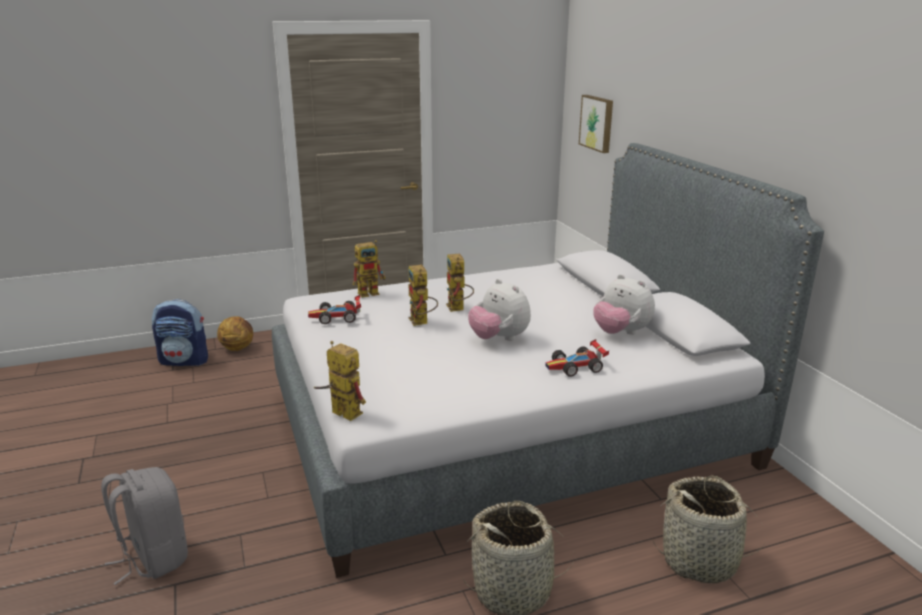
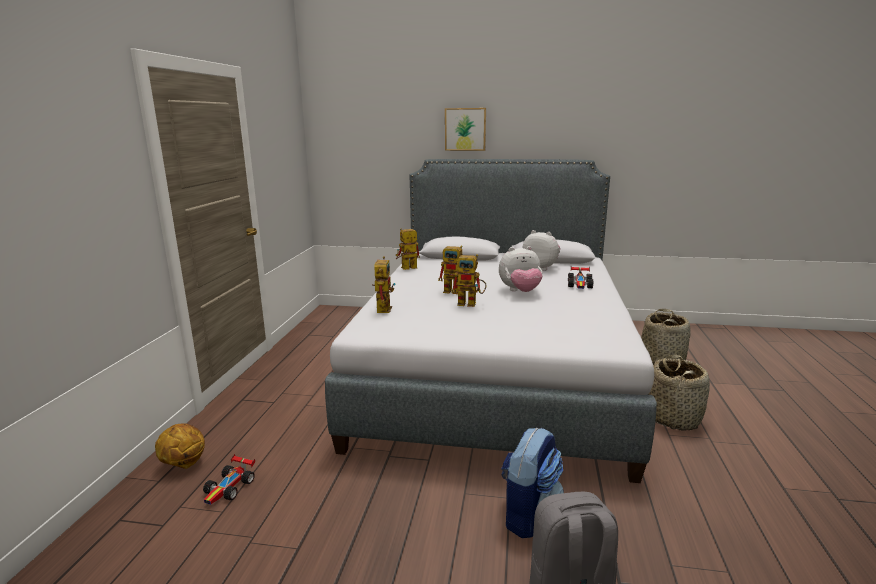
camera: 60 degrees left, 5 degrees down
(185, 361) = (153, 511): backpack -> backpack (529, 514)
(337, 318) = (425, 326): toy car -> toy car (230, 488)
(340, 412) = (603, 352): toy robot -> toy robot (406, 269)
(597, 123) = (363, 155): picture -> picture (465, 129)
(620, 333) = (541, 268): plush toy -> plush toy turned 135 degrees counterclockwise

